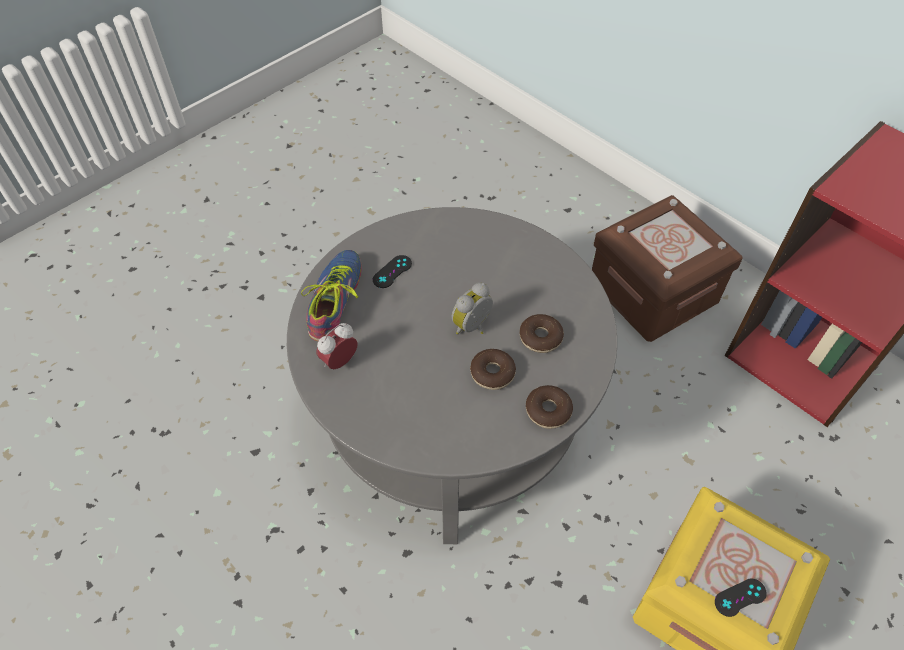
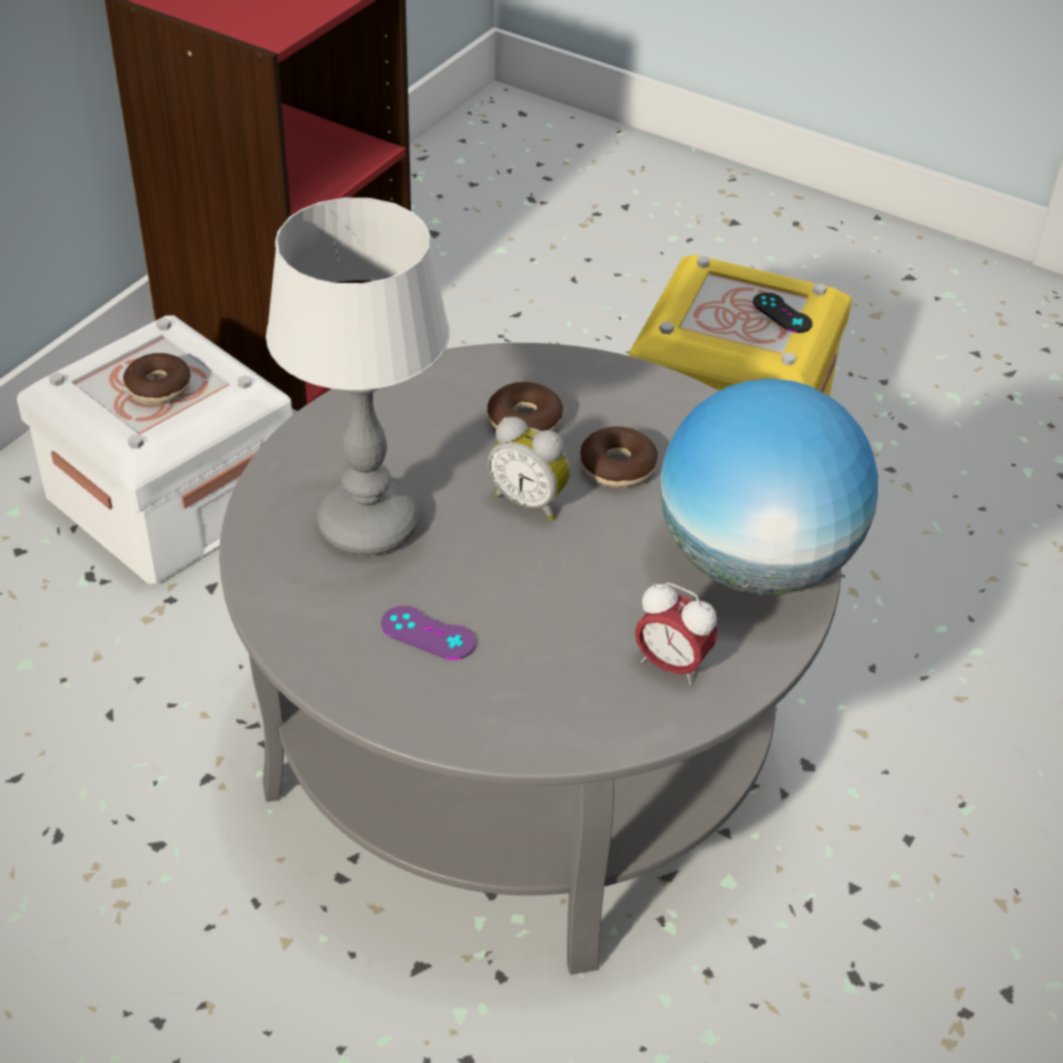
camera: 105 degrees left, 10 degrees down
(335, 300) = (528, 707): shoe -> none
(392, 272) = (428, 633): black game controller -> purple game controller
(398, 420) = (755, 563): none -> globe
(470, 260) = (368, 527): none -> table lamp
(548, 411) = (662, 401): donut -> donut (158, 387)
(652, 291) = (171, 499): brown storage box -> white storage box

